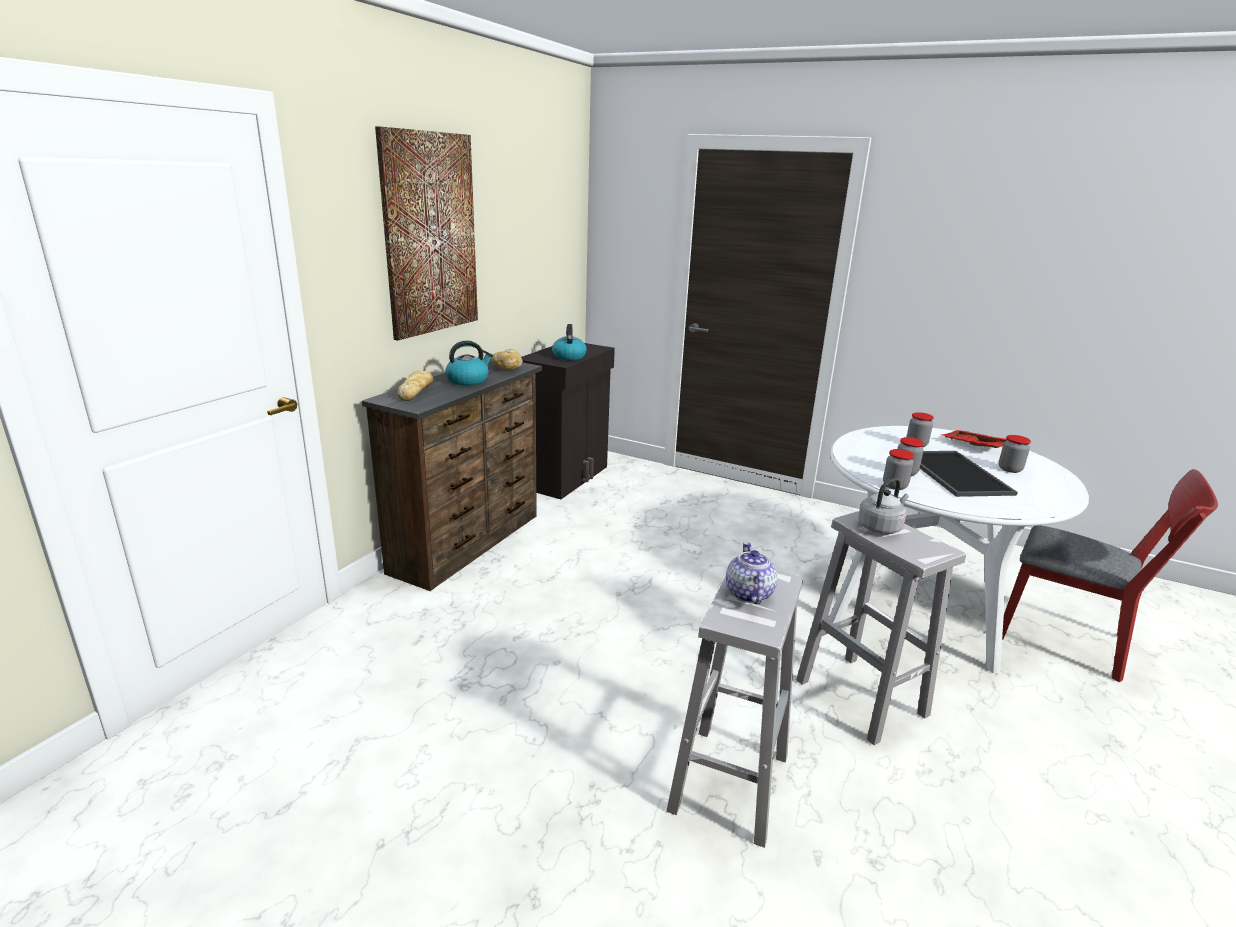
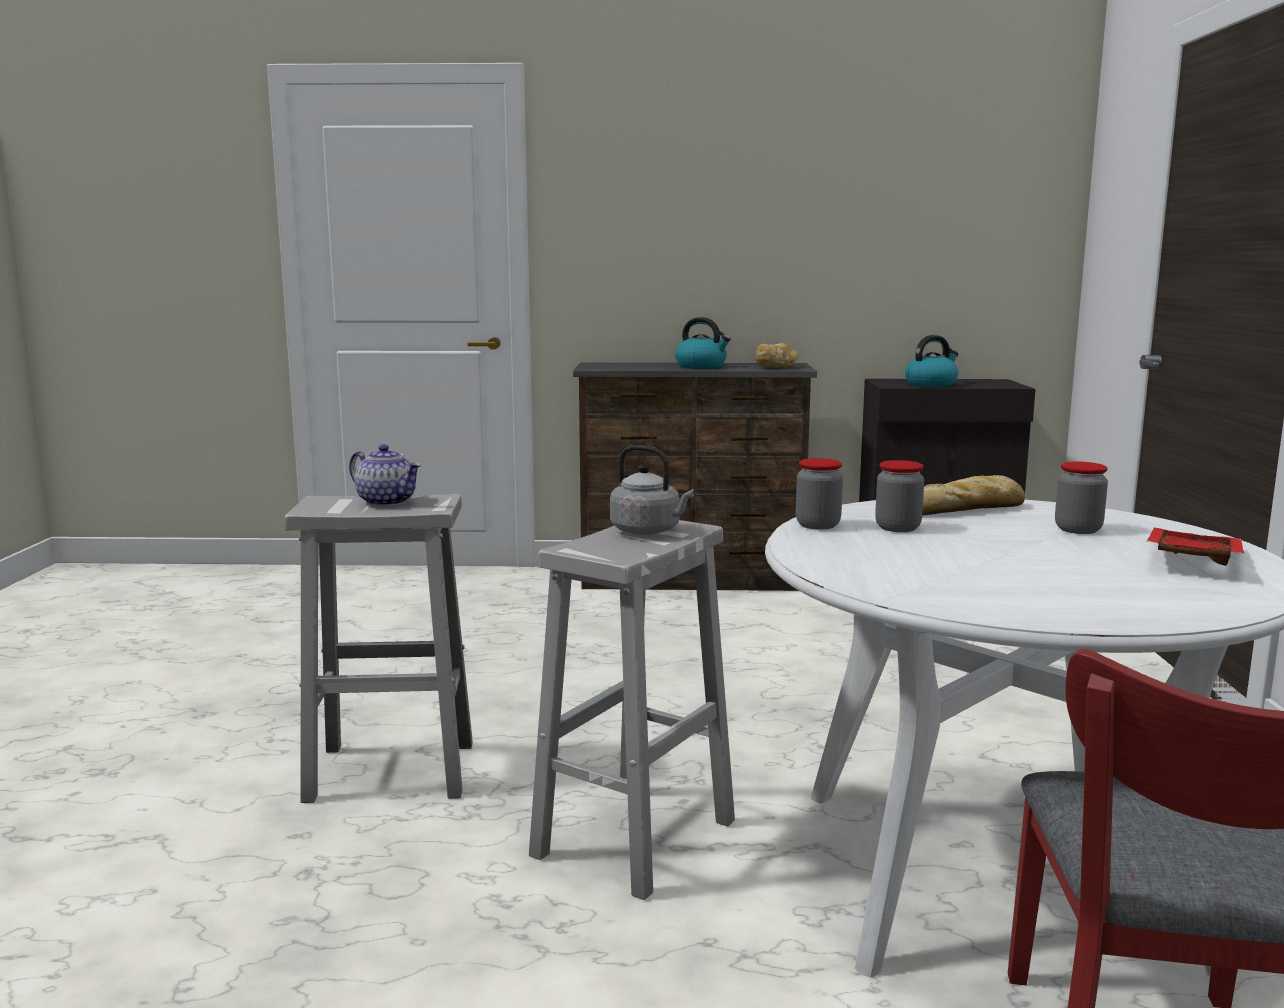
camera: 65 degrees right, 10 degrees down
(416, 391) = (634, 364): bread -> bread (969, 509)
(430, 235) = (712, 198): picture -> none
(748, 593) = (387, 502): teapot -> teapot turned 60 degrees clockwise
(953, 473) = (969, 550): tray -> none
(1010, 469) = (1102, 582): jar -> none

